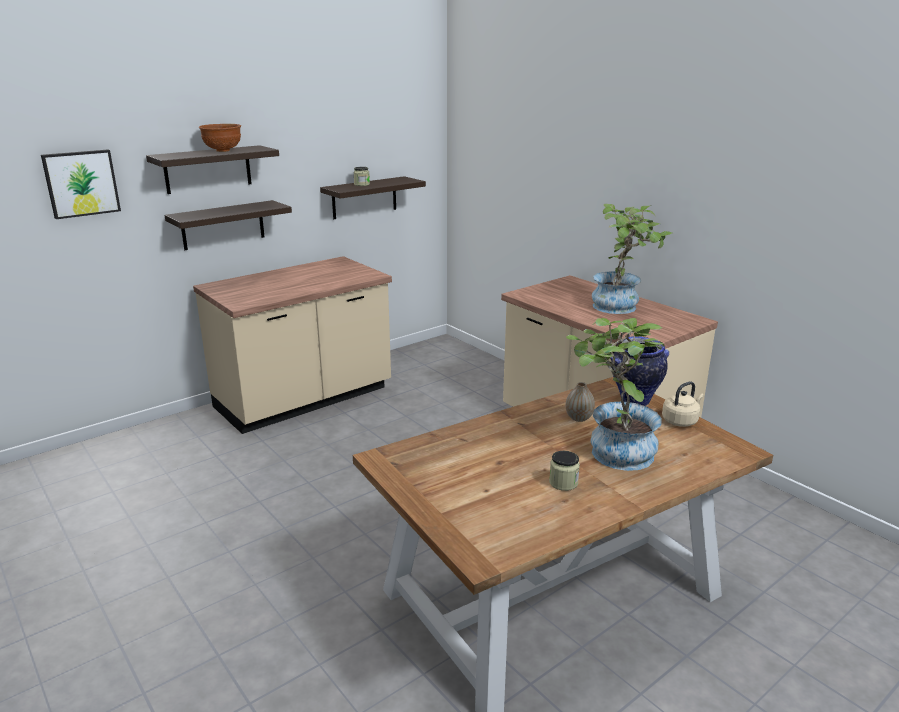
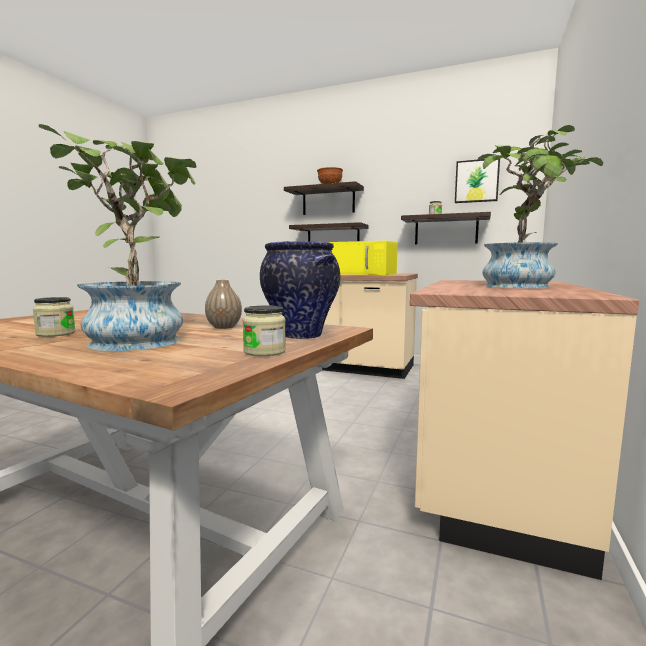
camera: 60 degrees right, 15 degrees down
(81, 183) = (263, 205): picture -> picture (476, 181)
(317, 280) = (359, 274): none -> yellow microwave
(681, 421) = (264, 352): beige kettle -> jar

